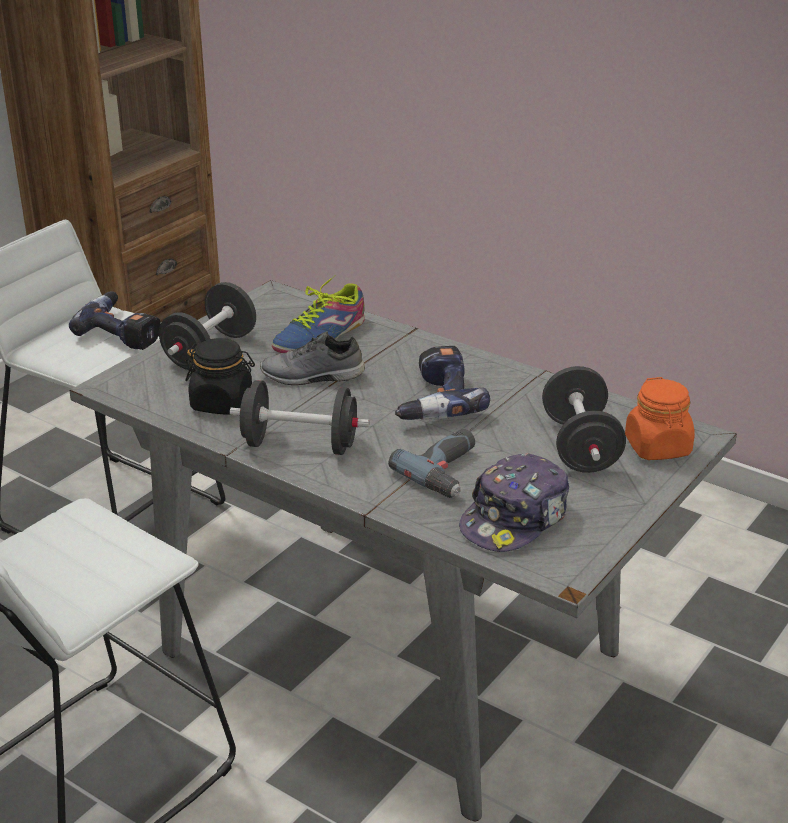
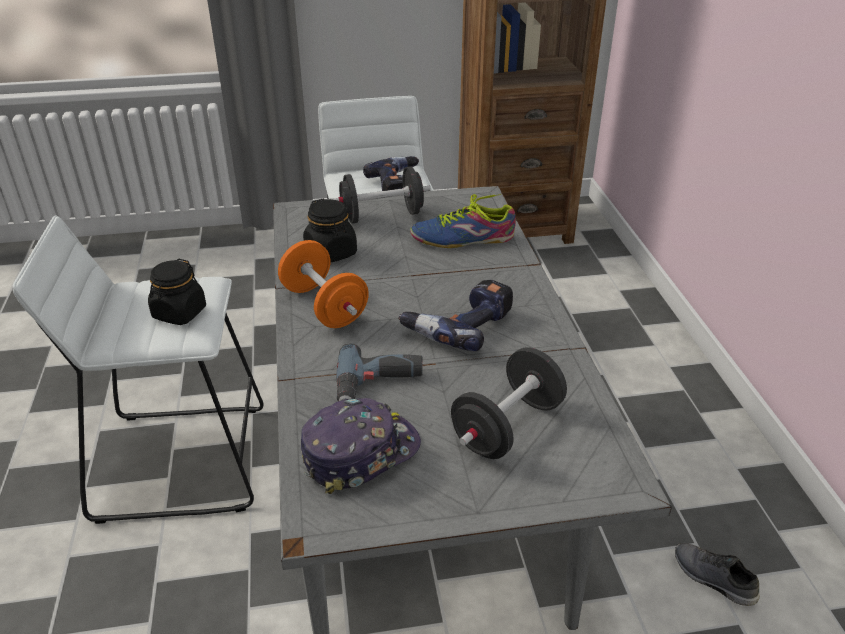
camera: 45 degrees right, 5 degrees up
(102, 548) = (179, 313): none -> black jar
(300, 445) = (324, 306): black dumbbell -> orange dumbbell
(312, 377) = (411, 263): grey shoe -> grey shoe (712, 579)
(515, 519) = (360, 453): cap -> cap turned 150 degrees clockwise
(658, 447) = (571, 470): orange jar -> none

